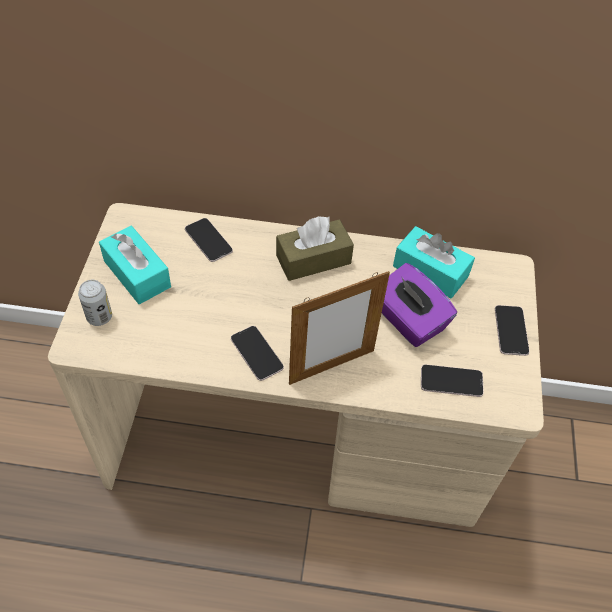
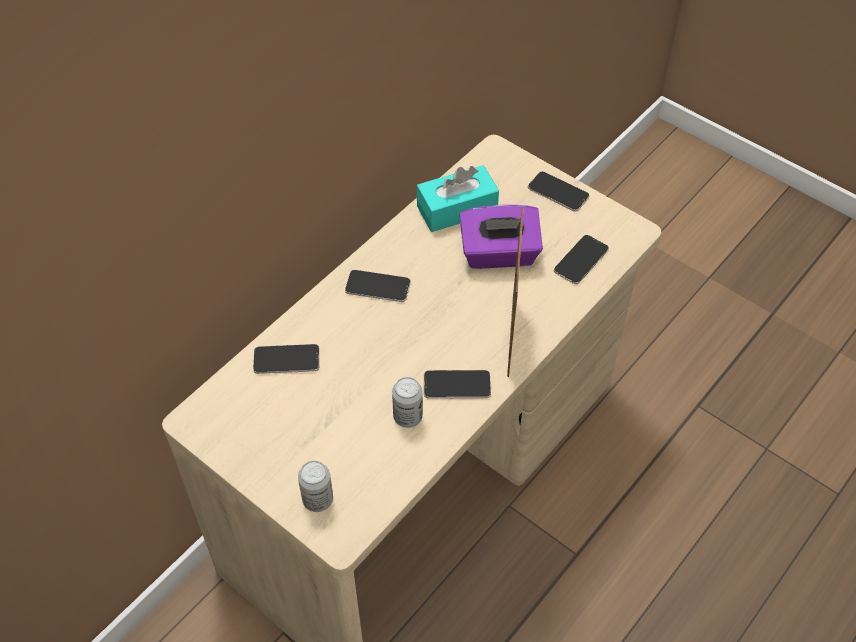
camera: 55 degrees left, 0 degrees up
(137, 274) = (284, 442): turquoise tissue box -> none
(205, 336) = (408, 417): none -> can
(313, 259) = (377, 286): brown tissue box -> phone

